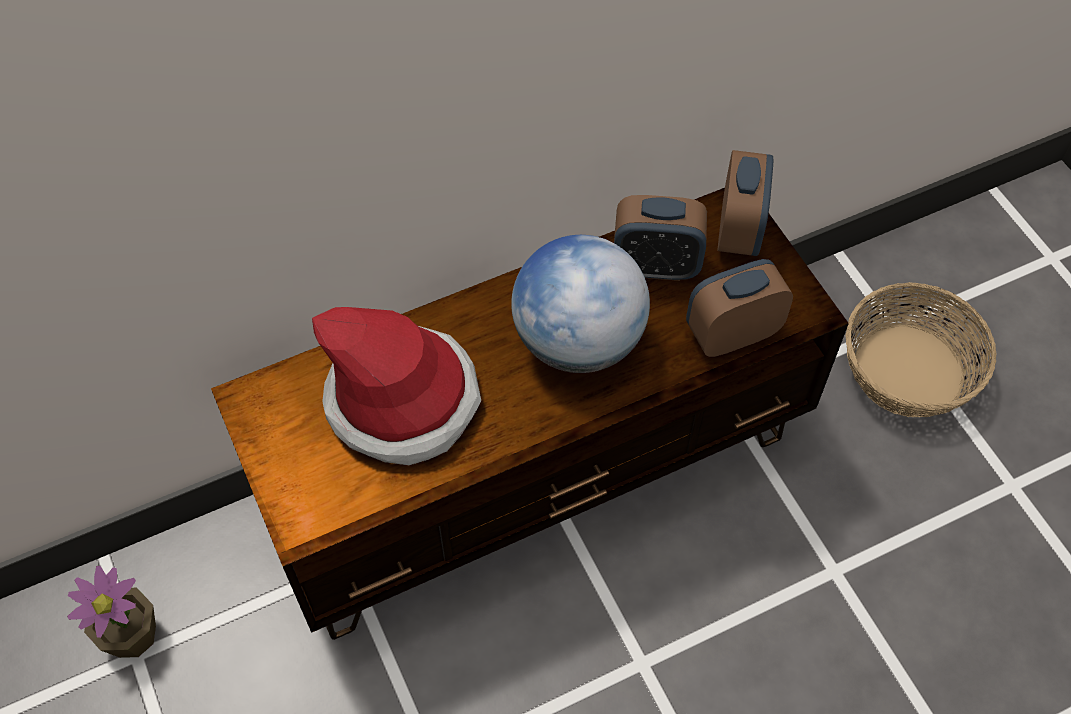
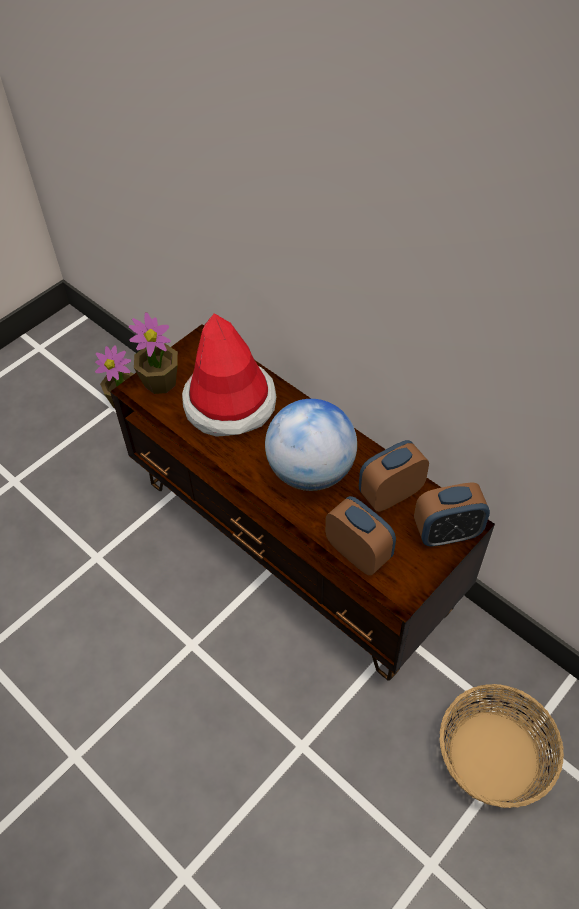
camera: 70 degrees right, 5 degrees down
(304, 484) = (160, 381): none -> potted plant
(655, 265) = (390, 494): alarm clock -> alarm clock turned 75 degrees clockwise

